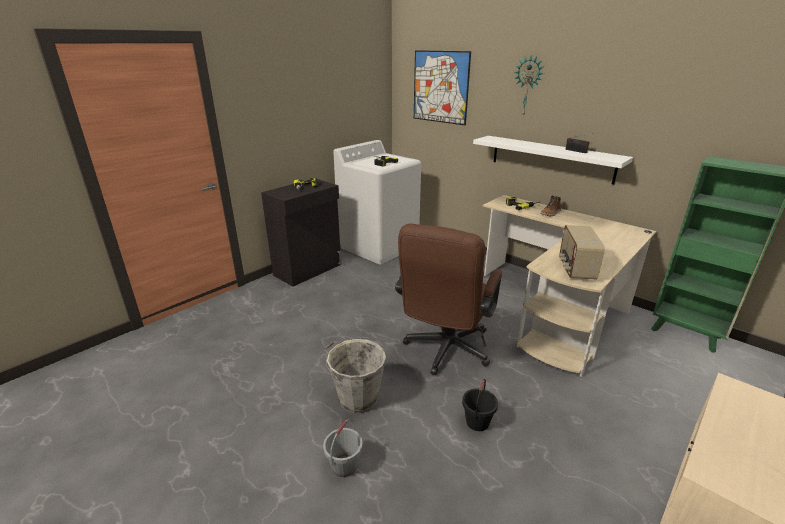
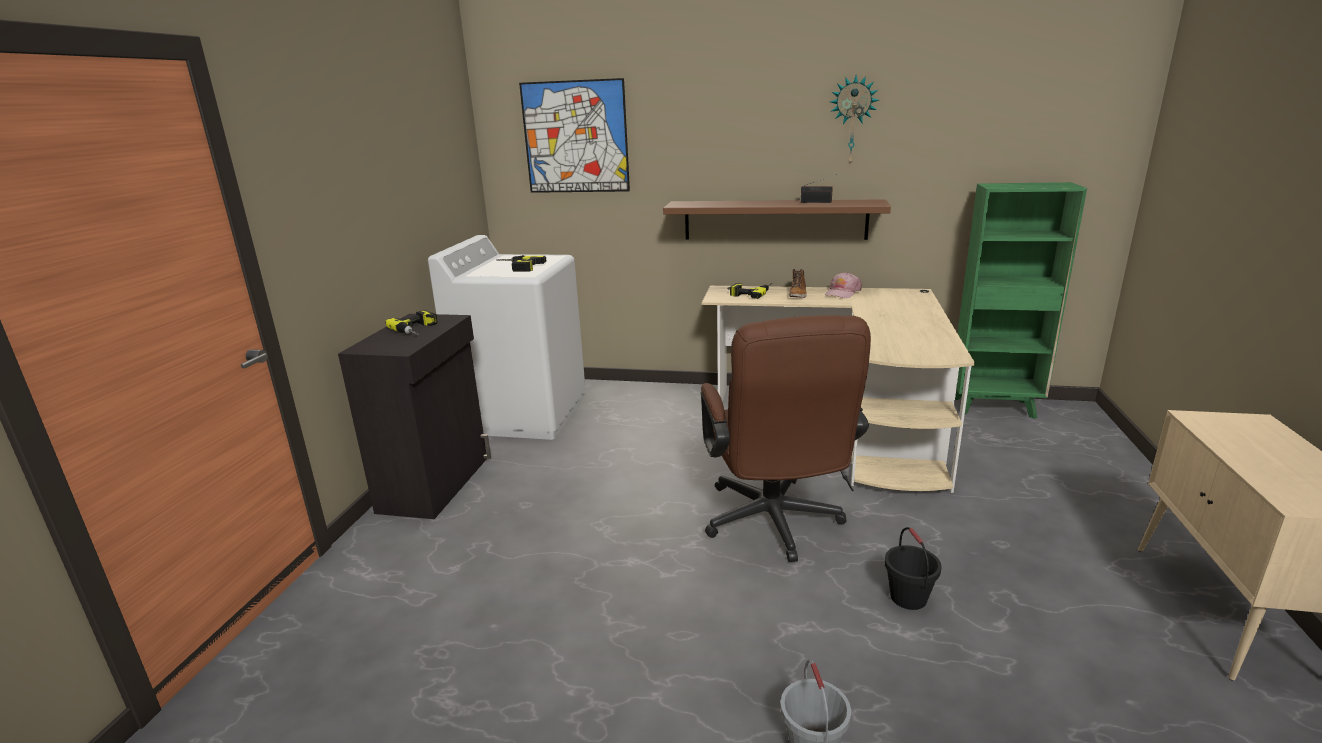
camera: 30 degrees left, 5 degrees down
(356, 398) = (725, 643): grey bucket -> none
(528, 86) = (725, 122): wall clock -> wall clock (852, 121)
(551, 158) = (774, 220): white shelf -> brown shelf
(575, 269) = (917, 347): radio -> none
(583, 219) = (842, 292): none -> pink cap

